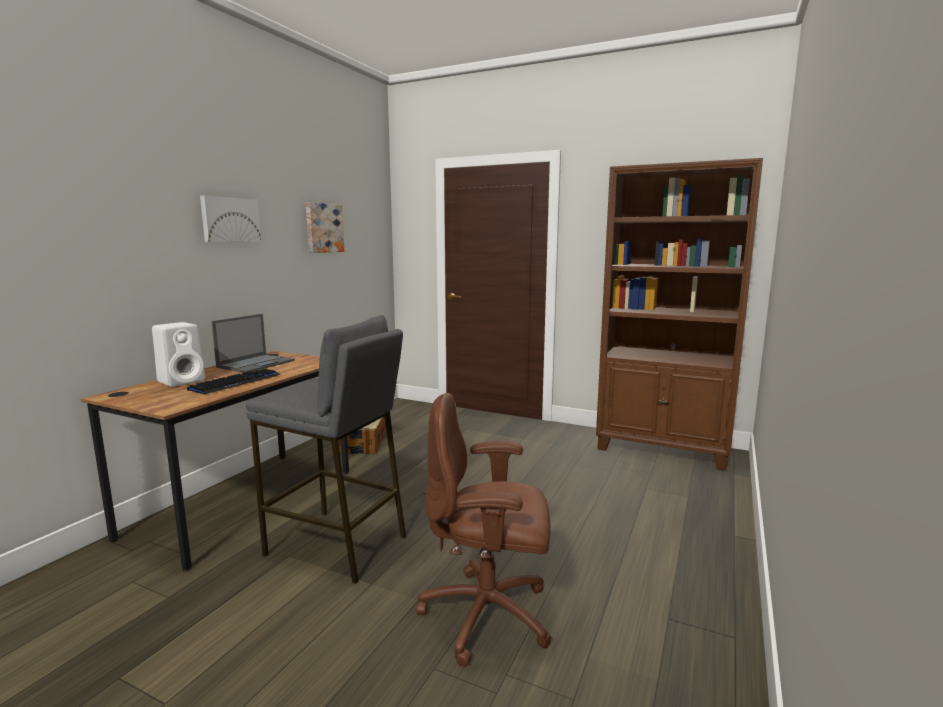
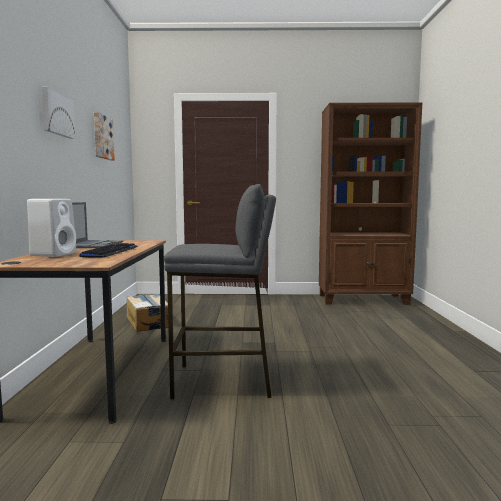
camera: 25 degrees left, 5 degrees down
(489, 616) = (382, 392): brown office chair -> none

